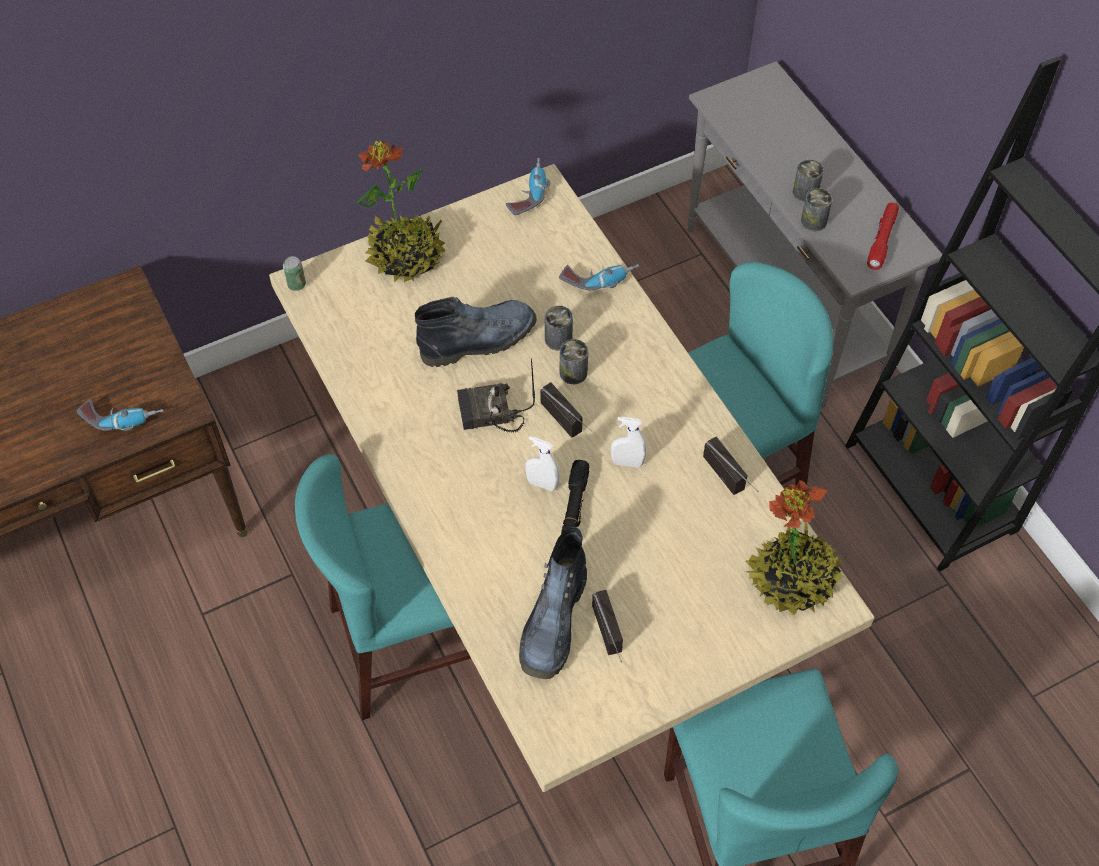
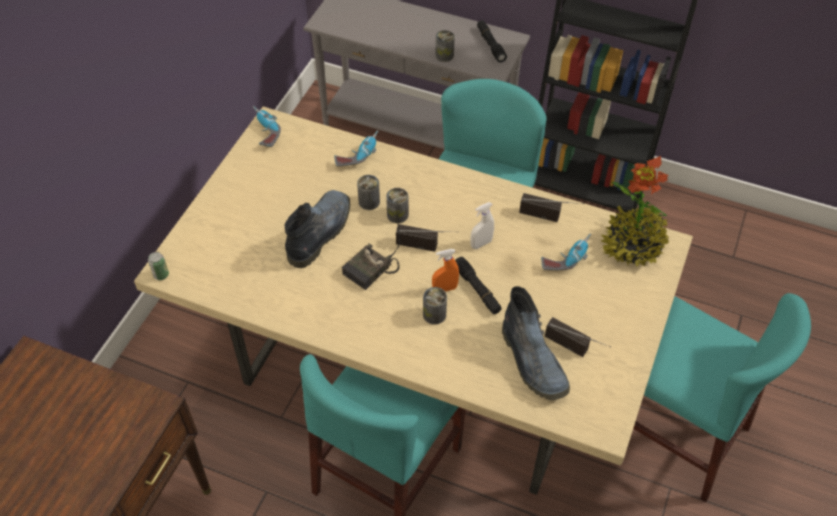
camera: 40 degrees left, 5 degrees down
(122, 418) = (112, 442): power drill -> power drill (567, 257)
(406, 256) = (221, 213): potted plant -> none
(542, 484) = (445, 289): white spray bottle -> orange spray bottle
(805, 192) = (424, 43): can -> can (434, 314)
(882, 240) = (490, 45): red flashlight -> black flashlight

